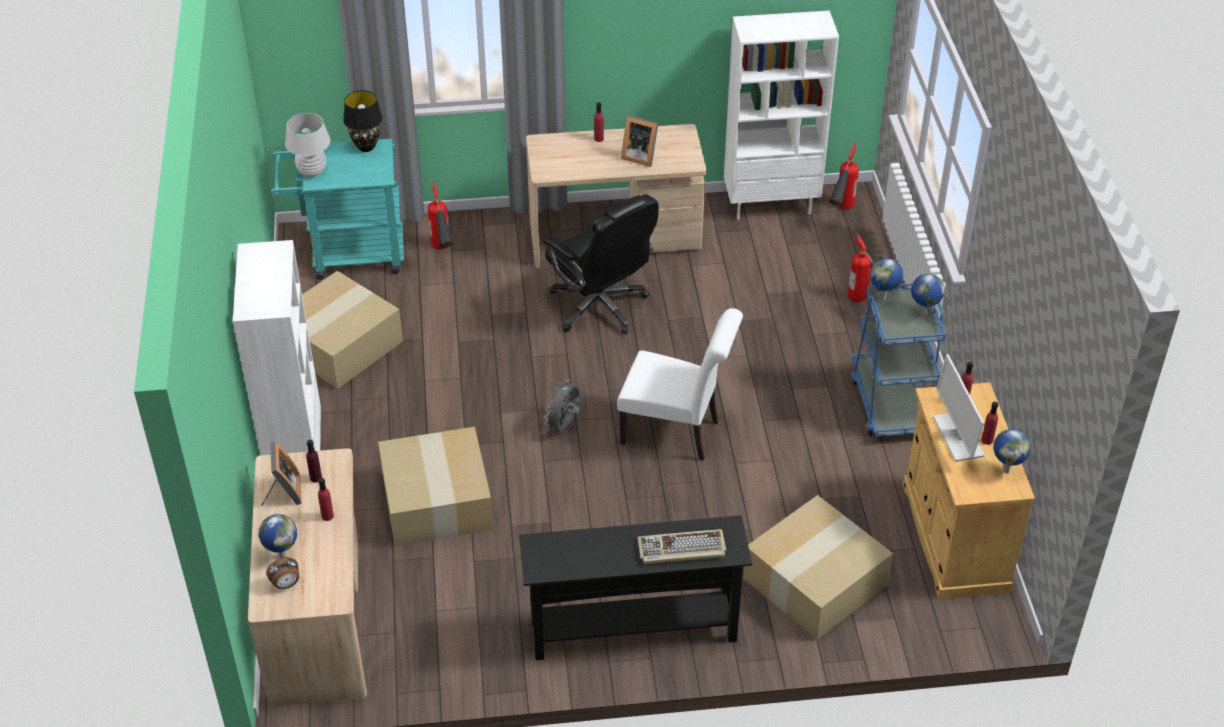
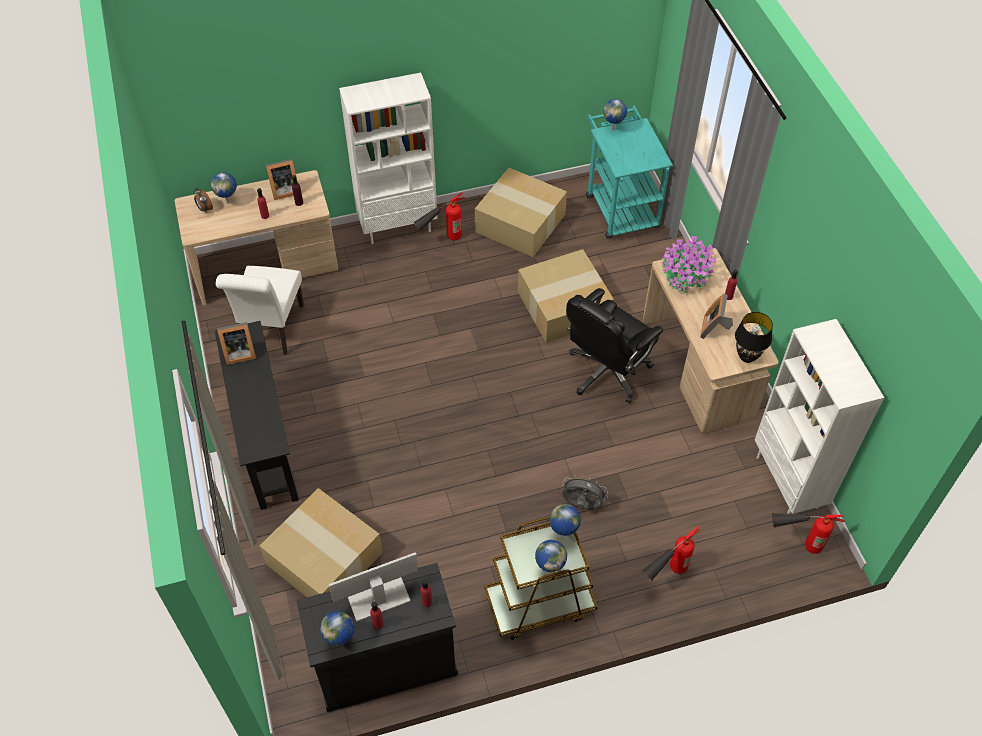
camera: 80 degrees right, 10 degrees up
(312, 171) = (613, 129): white table lamp -> globe
(366, 147) = (655, 152): black table lamp -> black table lamp (747, 357)
(438, 502) = (374, 309): cardboard box -> cardboard box (563, 307)
(443, 254) = (638, 261): fire extinguisher -> fire extinguisher (441, 239)
(561, 163) = (684, 276): none -> potted plant
(565, 426) = (464, 370): grey fan -> grey fan (581, 505)
(570, 559) = (238, 353): none -> picture frame
(676, 433) = (471, 444): white chair -> white chair (271, 331)
(681, 549) = (251, 418): keyboard -> none
(891, 404) = (539, 603): blue cart -> brown cart
(954, 537) = (385, 663): beige cabinet -> black cabinet

